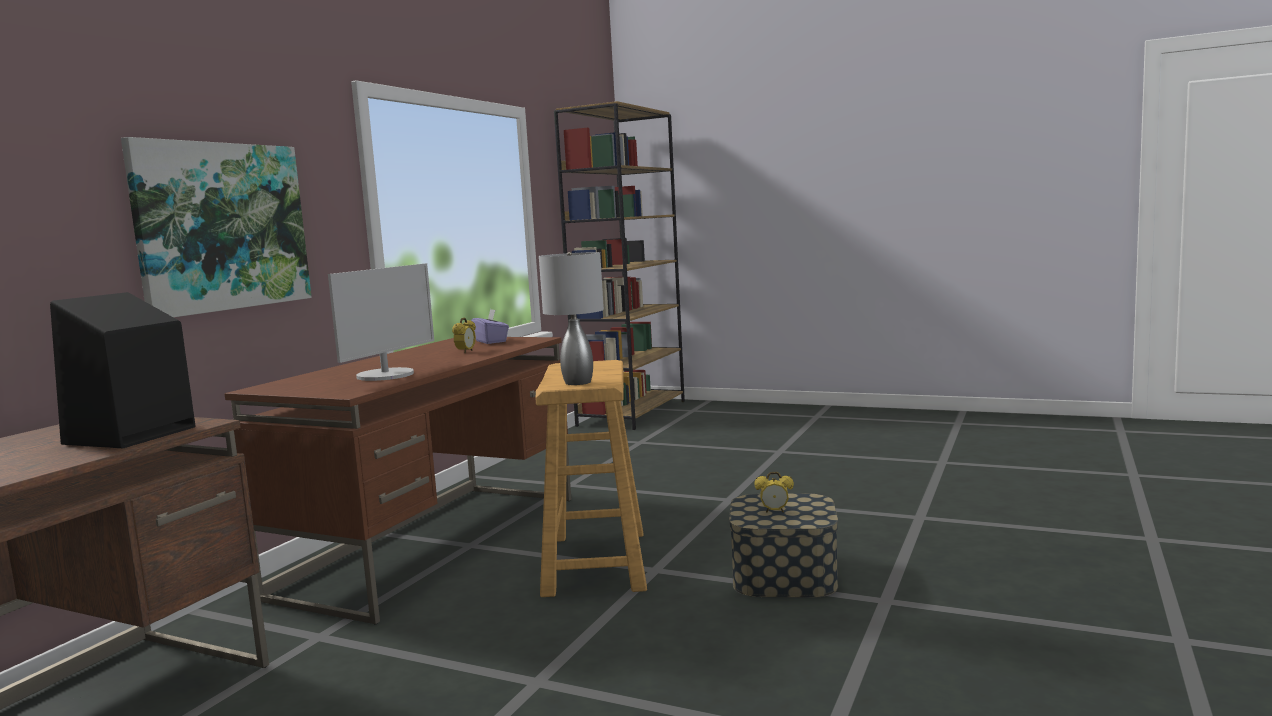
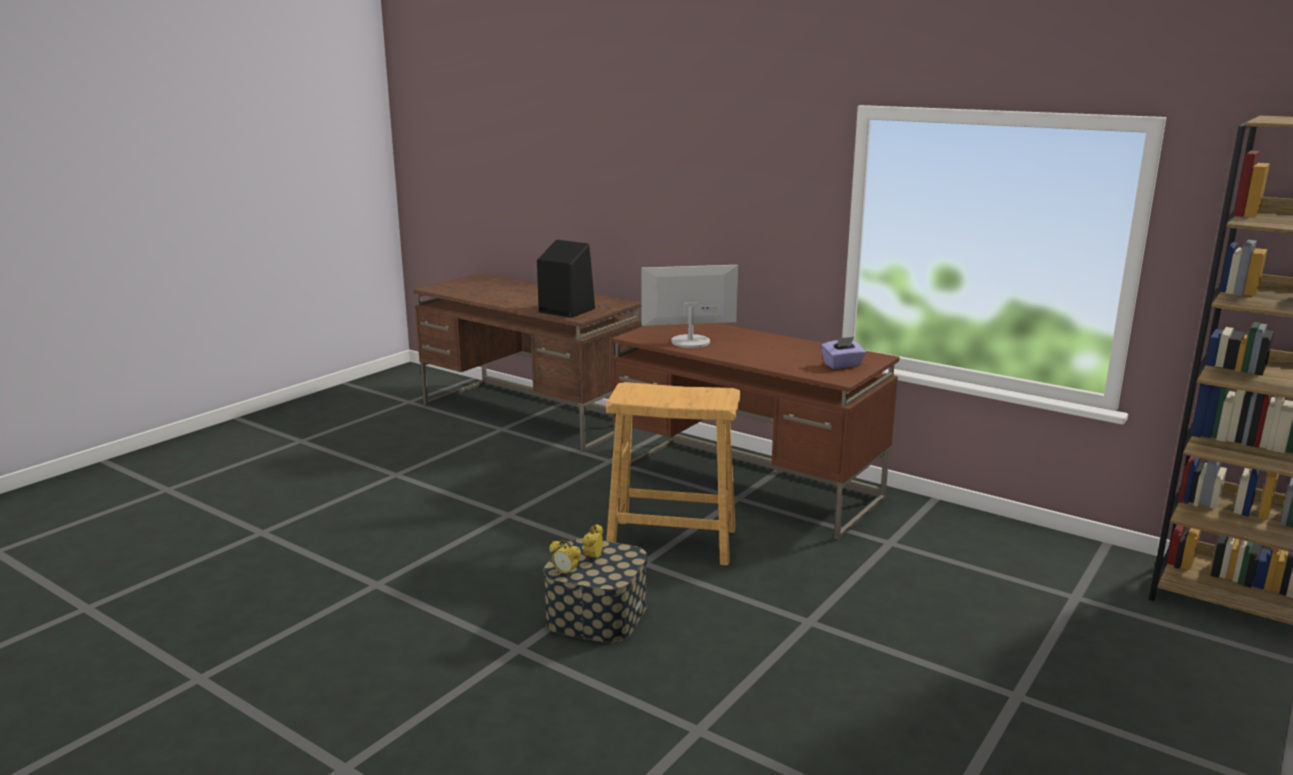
camera: 100 degrees right, 10 degrees up
(222, 226) = (720, 214): picture -> none
(386, 375) = (690, 341): monitor -> monitor turned 135 degrees clockwise
(466, 352) = (781, 358): alarm clock -> alarm clock (565, 573)
(578, 382) = (634, 392): grey table lamp -> none

